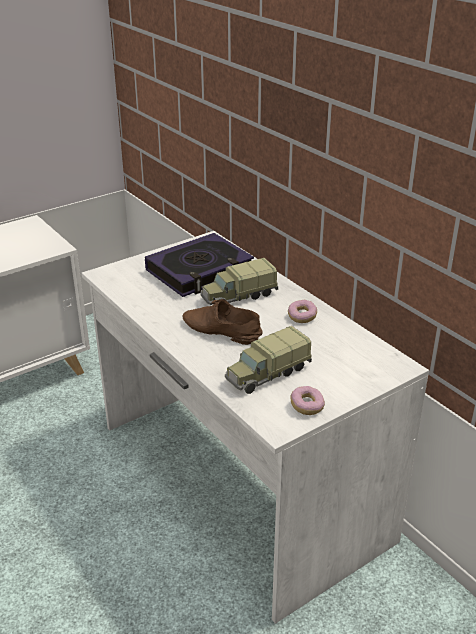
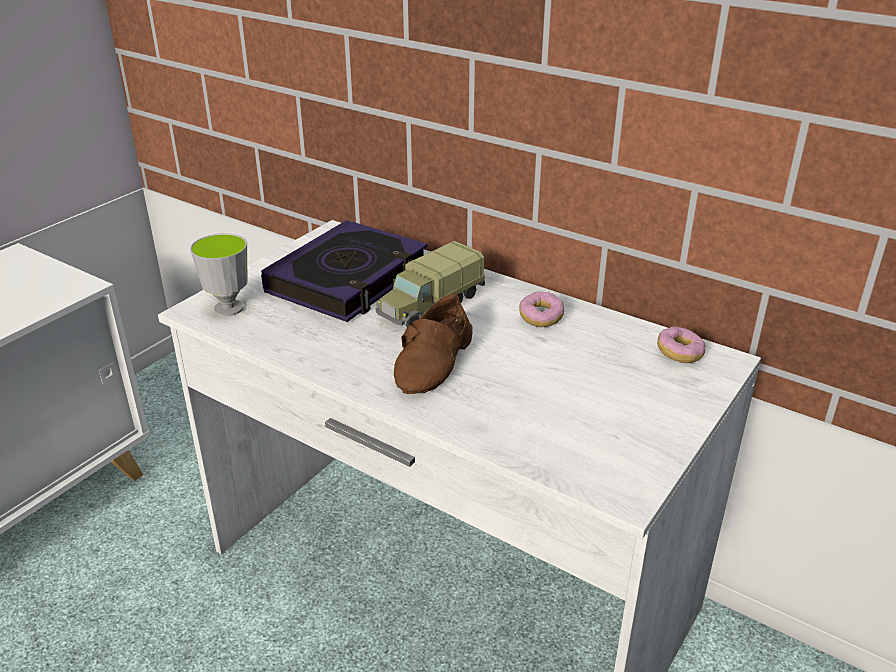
camera: 20 degrees left, 0 degrees up
(121, 276) = (228, 308): none -> cup
(220, 330) = (436, 361): brown shoe -> brown shoe turned 75 degrees counterclockwise
(267, 374) = (550, 413): toy truck -> none
(307, 406) = (642, 450): donut -> donut (679, 354)

